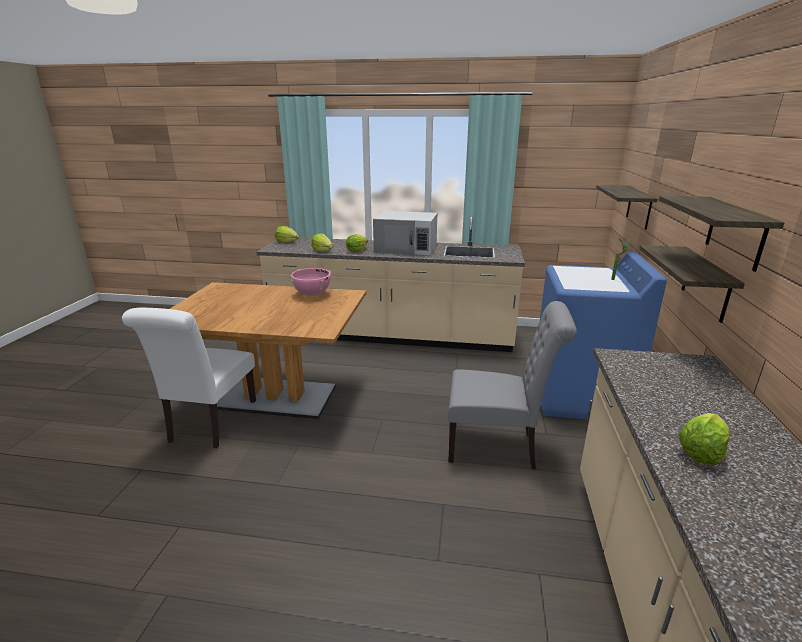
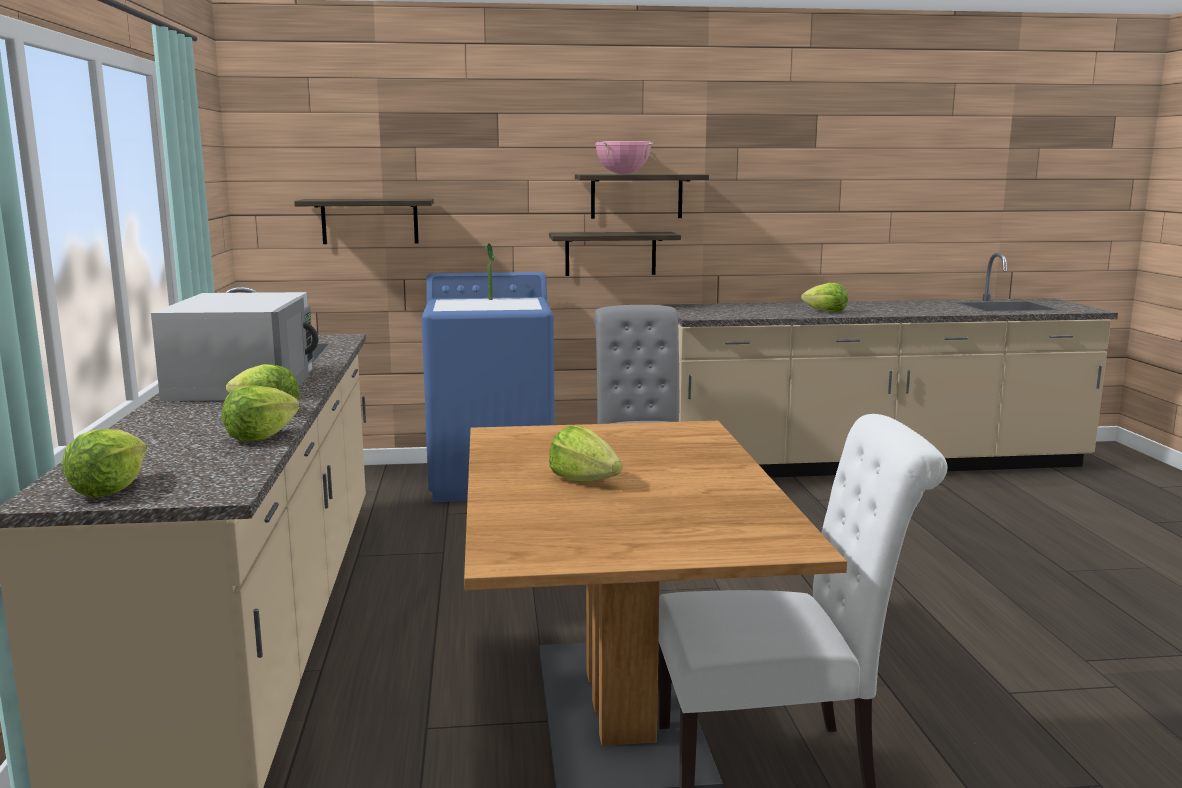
camera: 105 degrees left, 10 degrees down
(271, 300) = (584, 480): none -> lettuce
(312, 294) = (522, 456): pink cooking pot -> pink cooking pot (623, 174)

